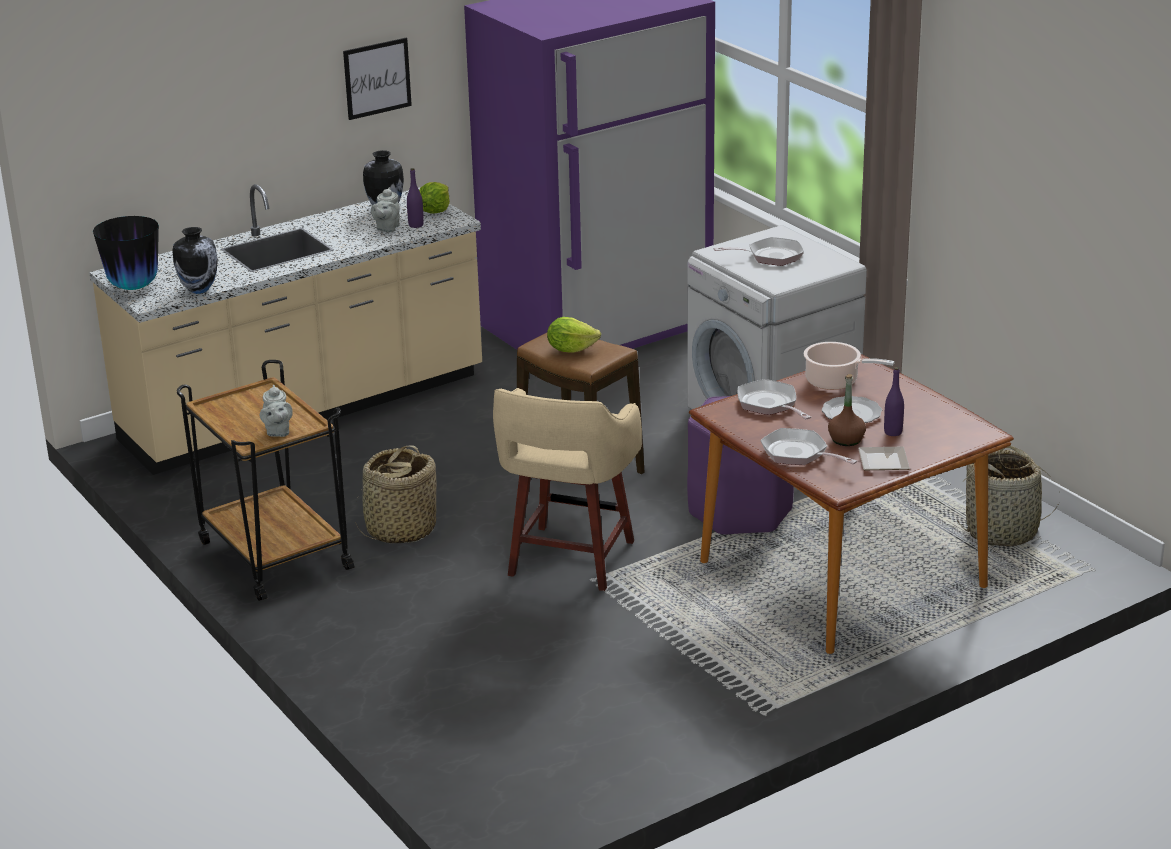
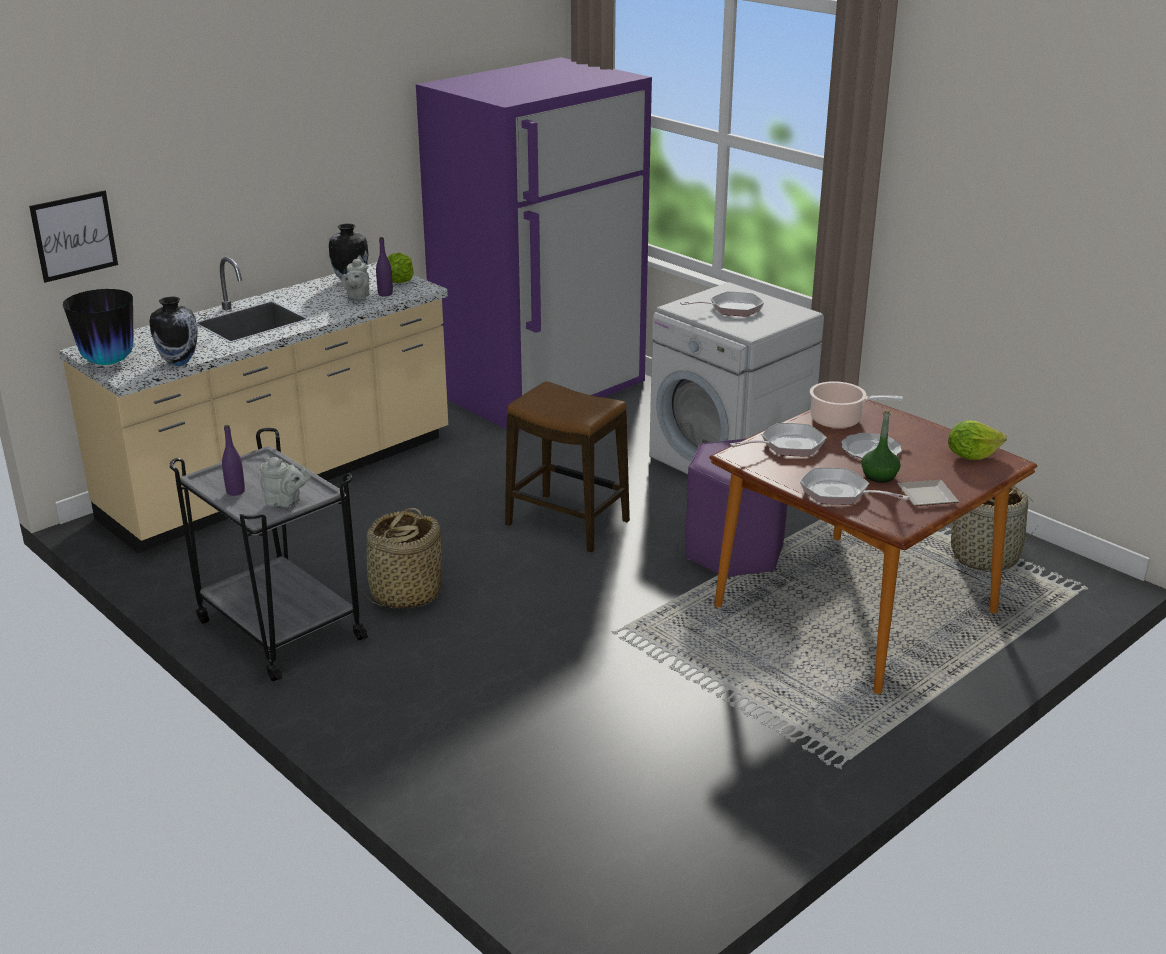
camera: 10 degrees left, 0 degrees up
(274, 554) = (279, 629): brown cart -> grey cart
(277, 432) = (285, 502): grey teapot -> grey teapot turned 60 degrees counterclockwise
(377, 78) = (337, 154): picture -> picture (74, 236)
(570, 561) = (585, 614): beige stool -> none
(571, 349) = (561, 404): lettuce -> lettuce (971, 456)
(770, 405) = (787, 446): frying pan -> frying pan turned 105 degrees clockwise
(846, 440) = (879, 476): brown bottle -> green bottle
(893, 432) = (920, 466): purple bottle -> purple bottle (235, 491)

